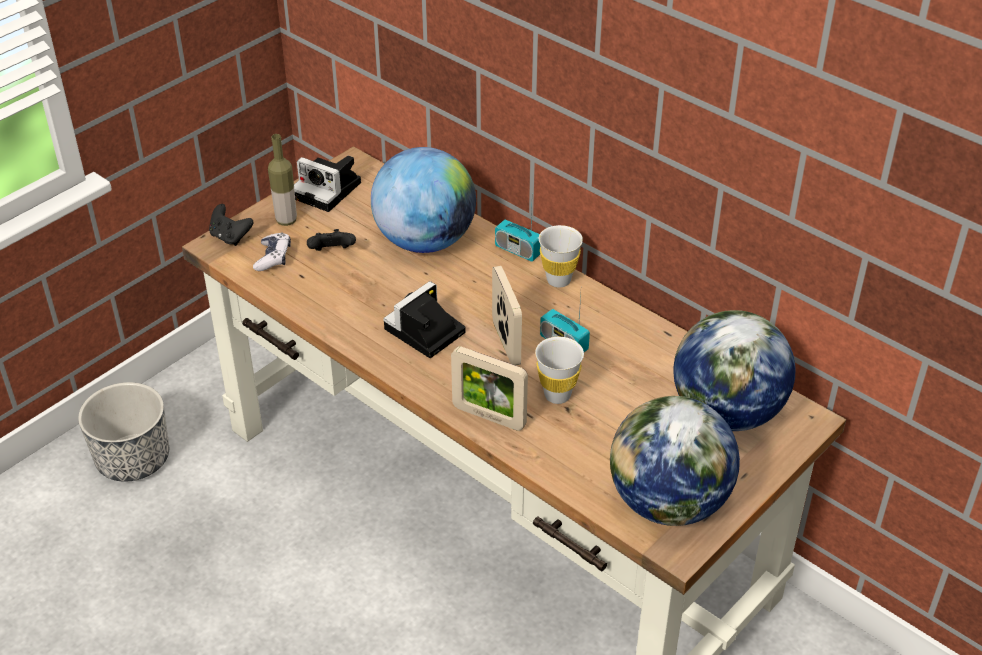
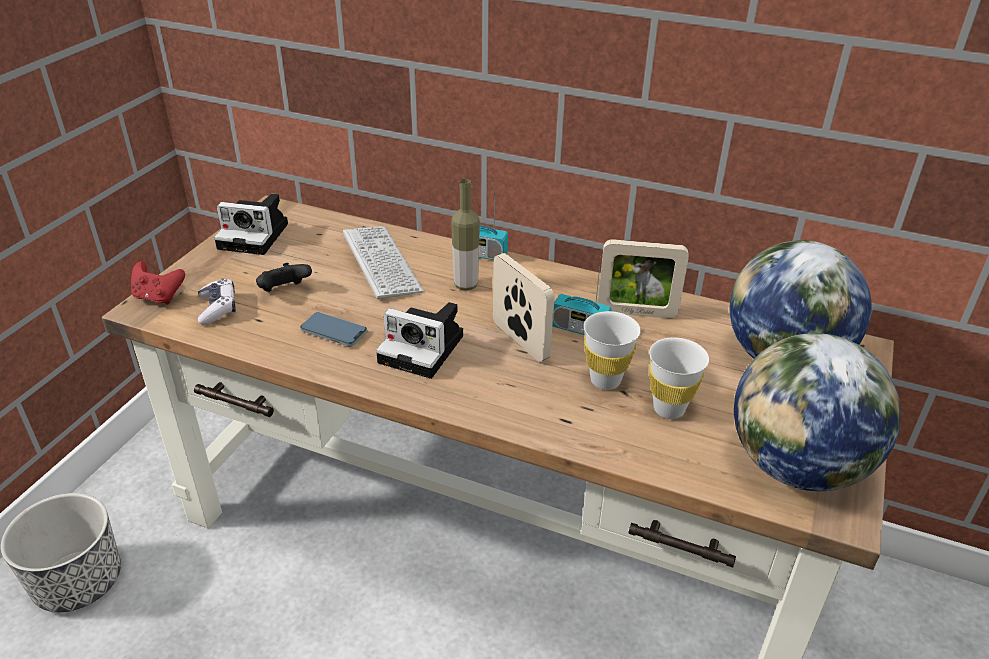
camera: 20 degrees left, 5 degrees down
(230, 237) = (159, 297): black game controller -> red game controller
(286, 220) = (219, 270): bottle -> bottle (465, 285)
(357, 300) = (333, 332): none -> phone
(423, 333) = (425, 349): camera -> camera turned 90 degrees counterclockwise
(425, 241) = (381, 263): globe -> keyboard
(489, 417) = (546, 420): picture frame -> picture frame (636, 313)
(558, 280) = (538, 273): white cup -> white cup (669, 409)

